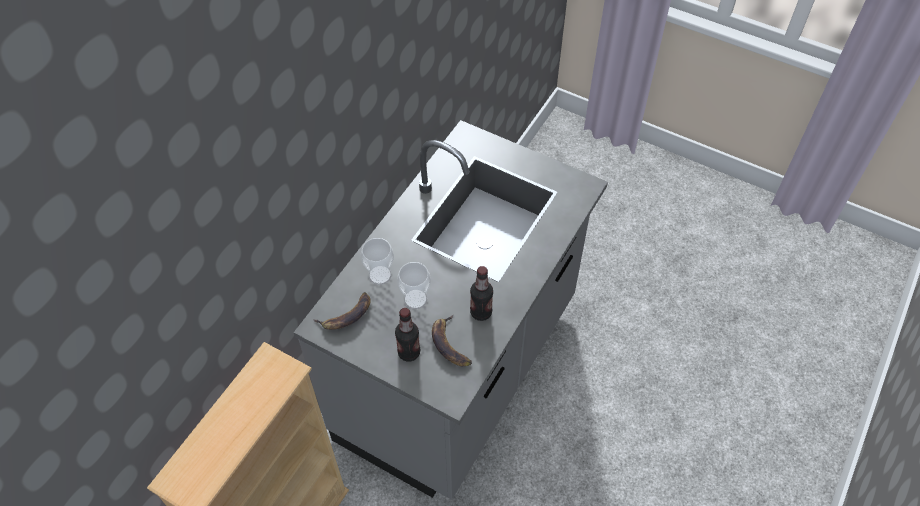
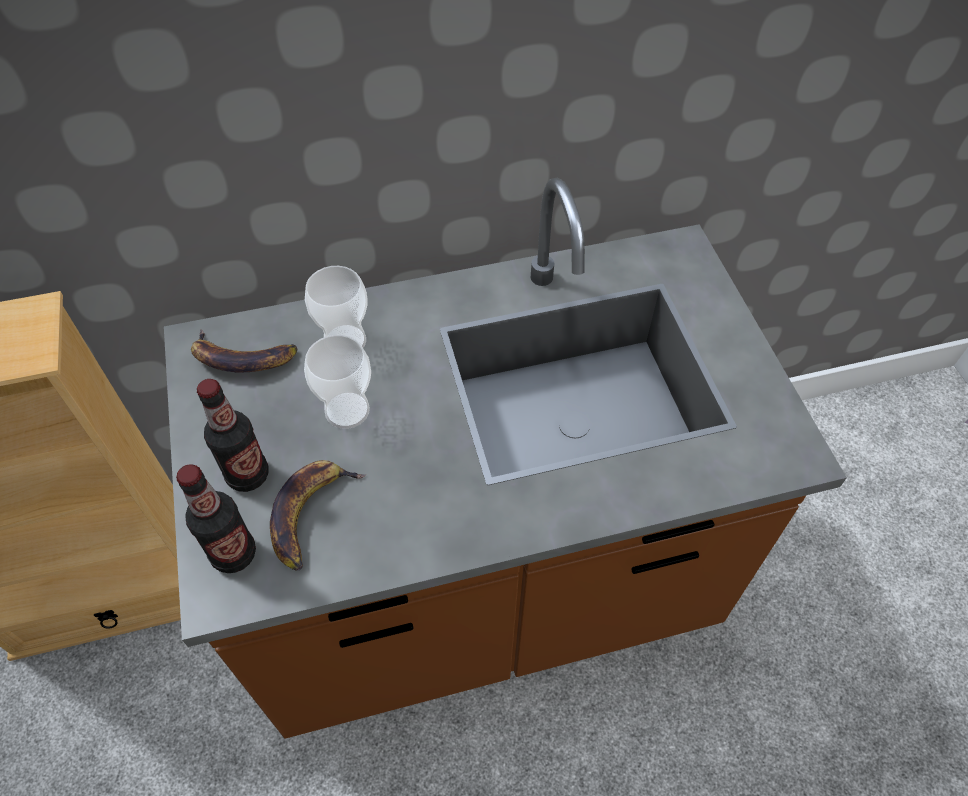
camera: 45 degrees right, 0 degrees up
(460, 371) = (484, 591): grey counter -> brown counter
(481, 312) = (407, 507): bottle -> bottle (234, 554)

